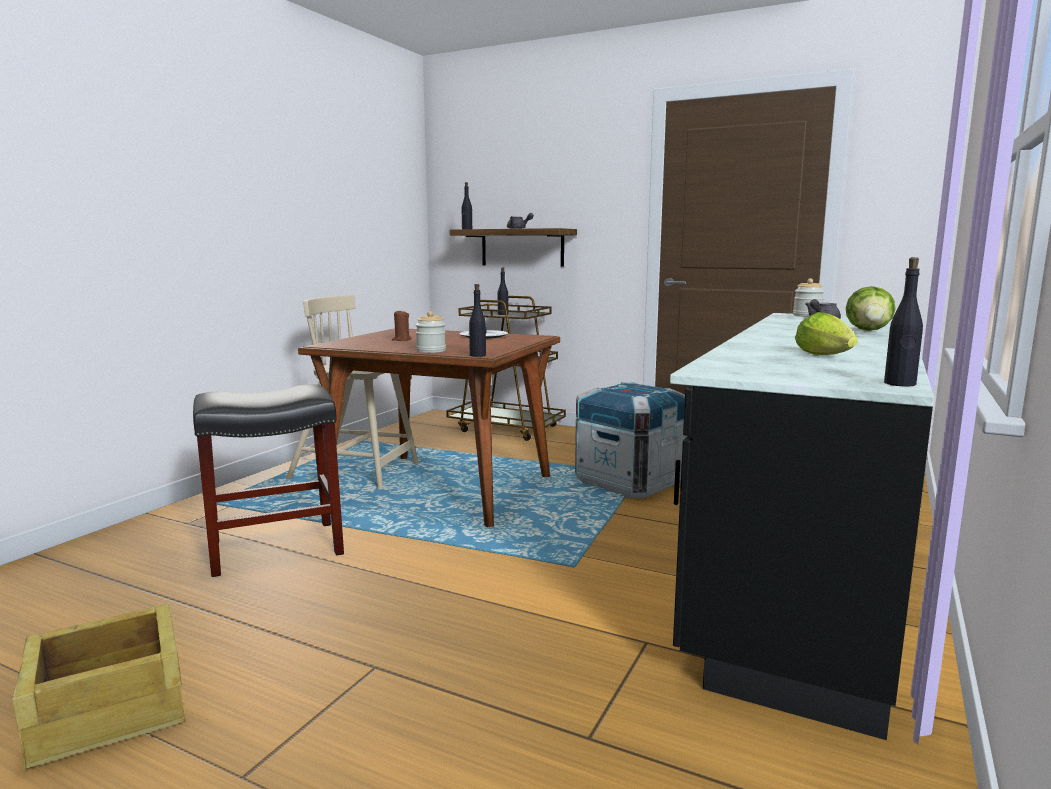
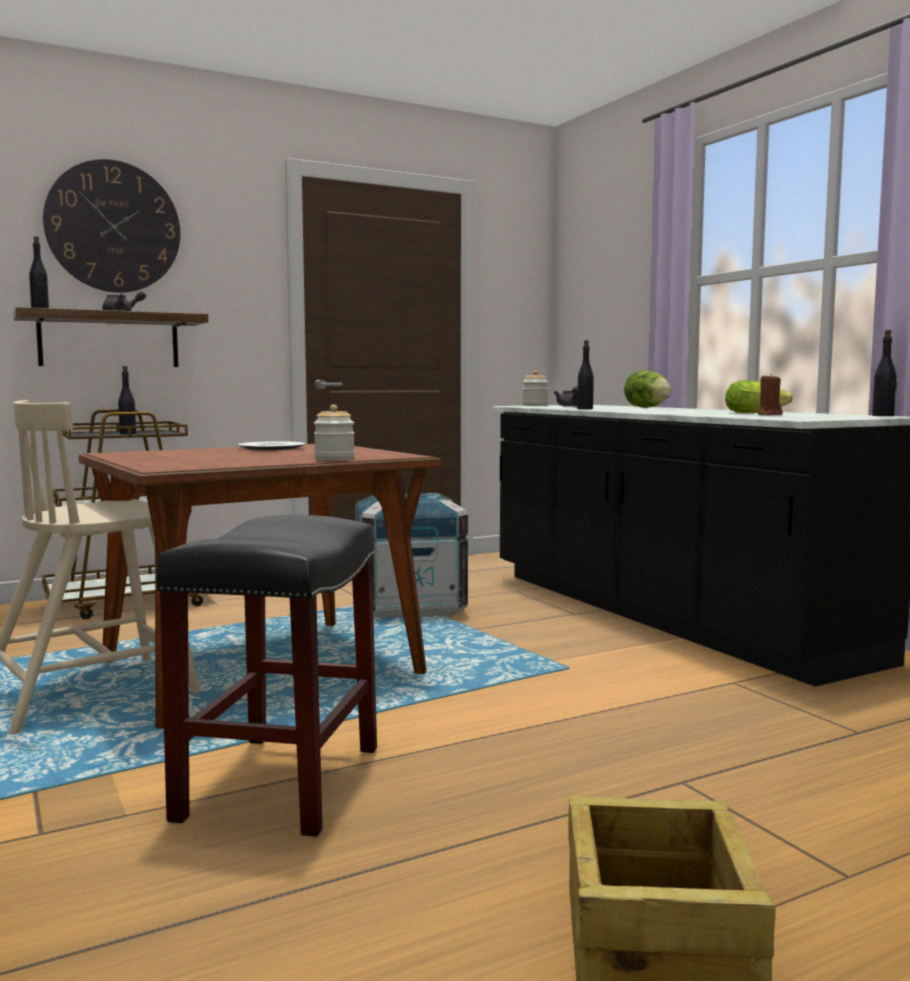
camera: 55 degrees left, 5 degrees down
(401, 340) = (211, 457): brown candle -> brown candle (769, 414)
(478, 355) = (406, 456): black bottle -> black bottle (585, 409)
(527, 167) = (113, 227): none -> wall clock

